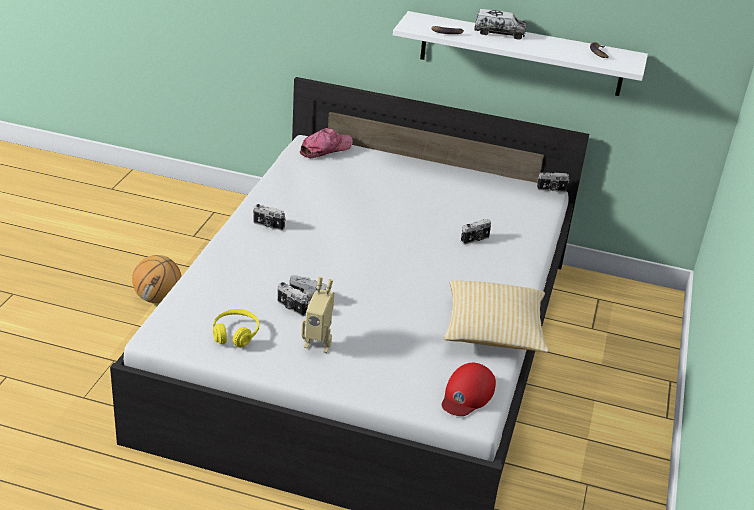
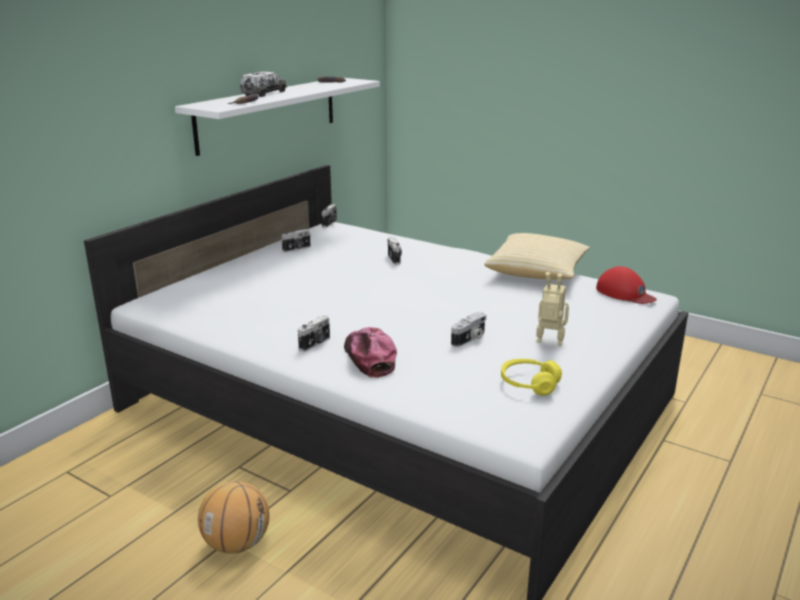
camera: 70 degrees left, 10 degrees down
(291, 308) = (486, 348): camera -> camera (297, 249)
(318, 343) = (549, 343): toy robot -> toy robot turned 105 degrees counterclockwise
(325, 149) = (173, 294): cap -> cap (369, 358)

